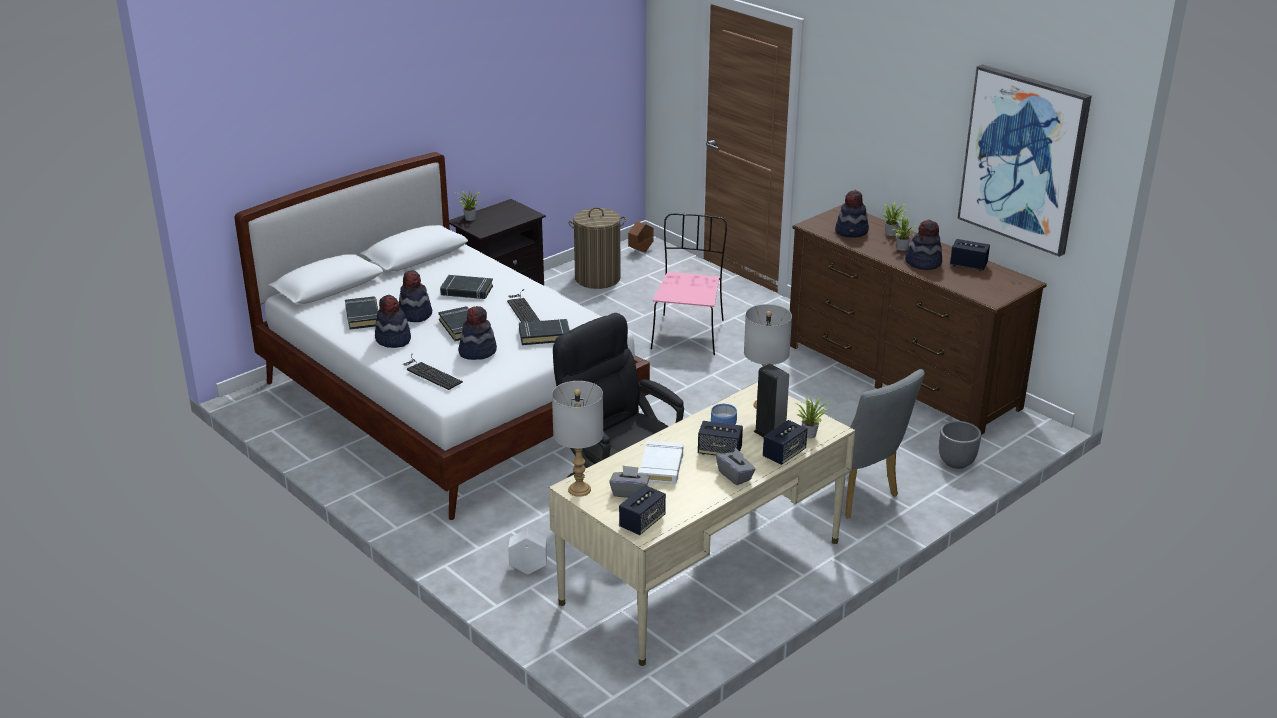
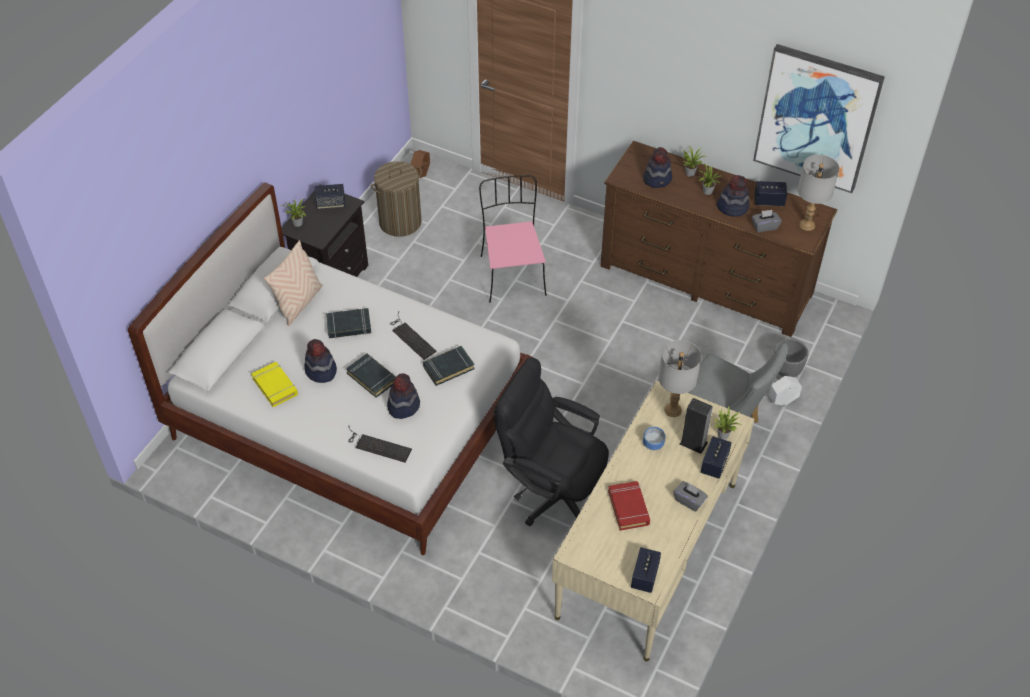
camera: 20 degrees left, 20 degrees up
(363, 316) = (275, 386): black book -> yellow book
(393, 340) = (320, 410): hat -> none
(430, 268) = (299, 303): none -> beige pillow
(528, 569) = (513, 589): white planter -> white planter (782, 401)
(579, 489) = (578, 554): grey table lamp -> grey table lamp (807, 225)
(629, 492) = (618, 545): grey tissue box -> grey tissue box (764, 226)
(661, 467) = (628, 508): white book -> red book
(719, 451) = (664, 476): speaker -> speaker (331, 204)

